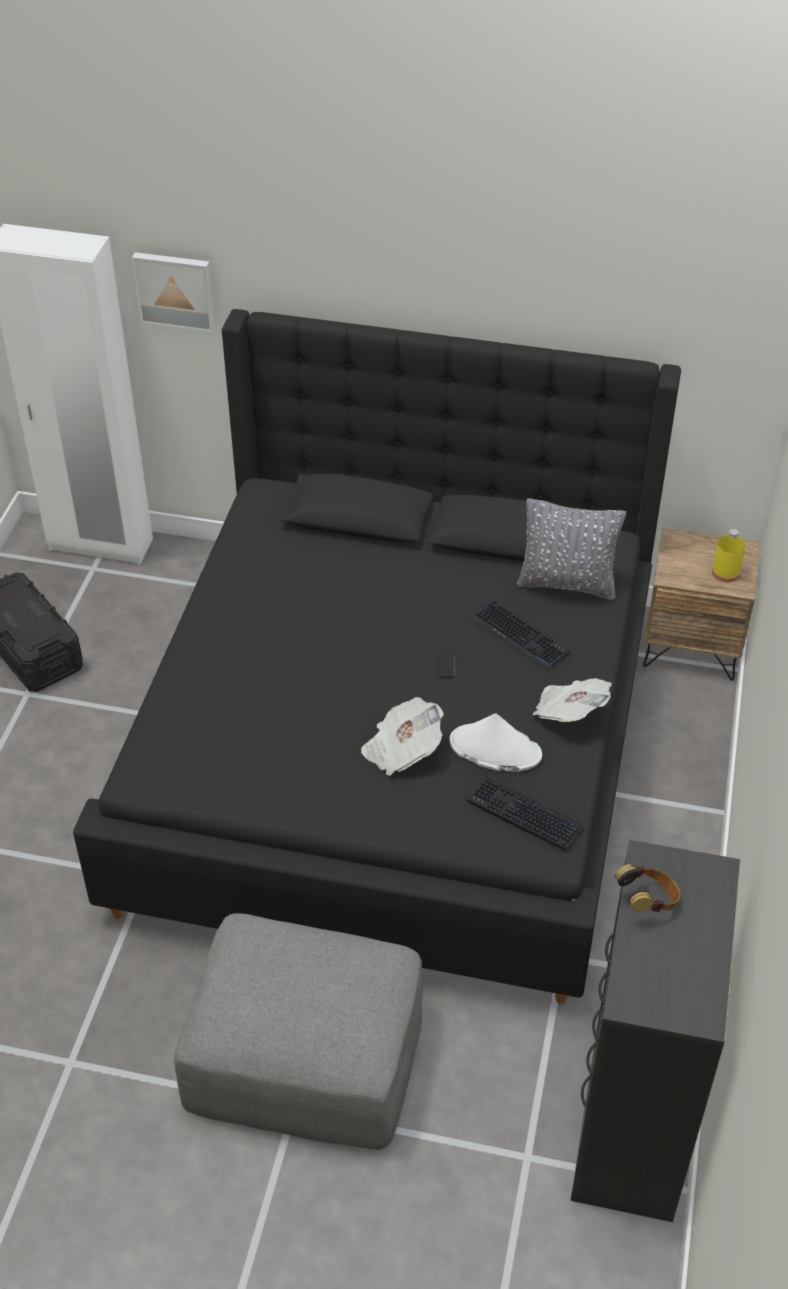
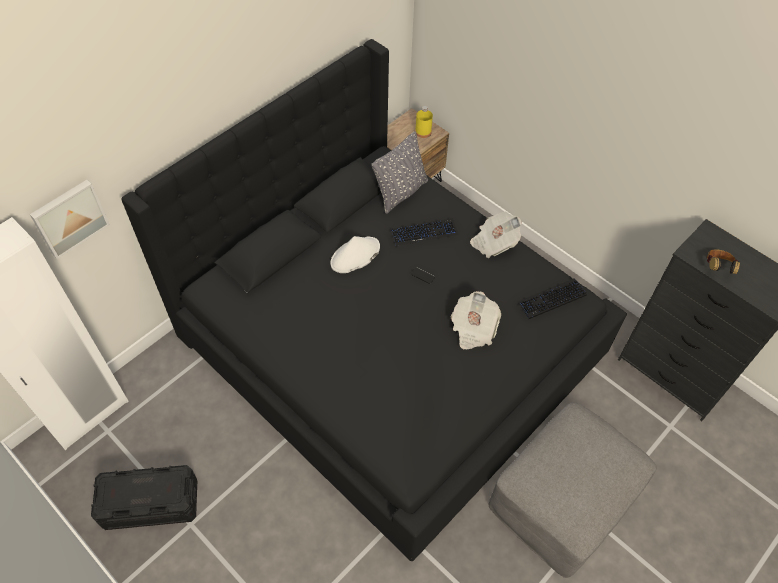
camera: 60 degrees left, 10 degrees up
(494, 749) = (499, 287): white hat -> white hat (355, 255)

